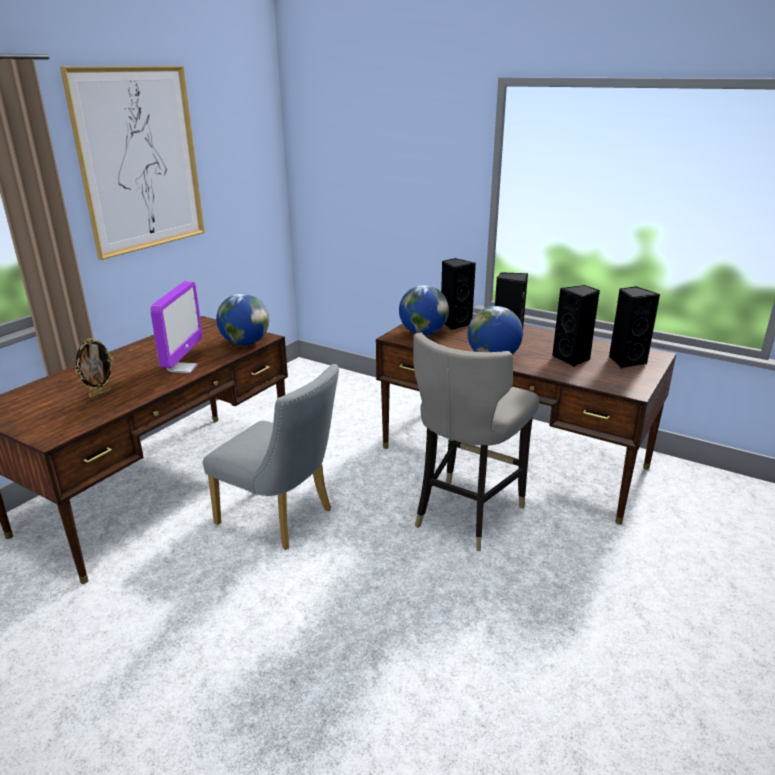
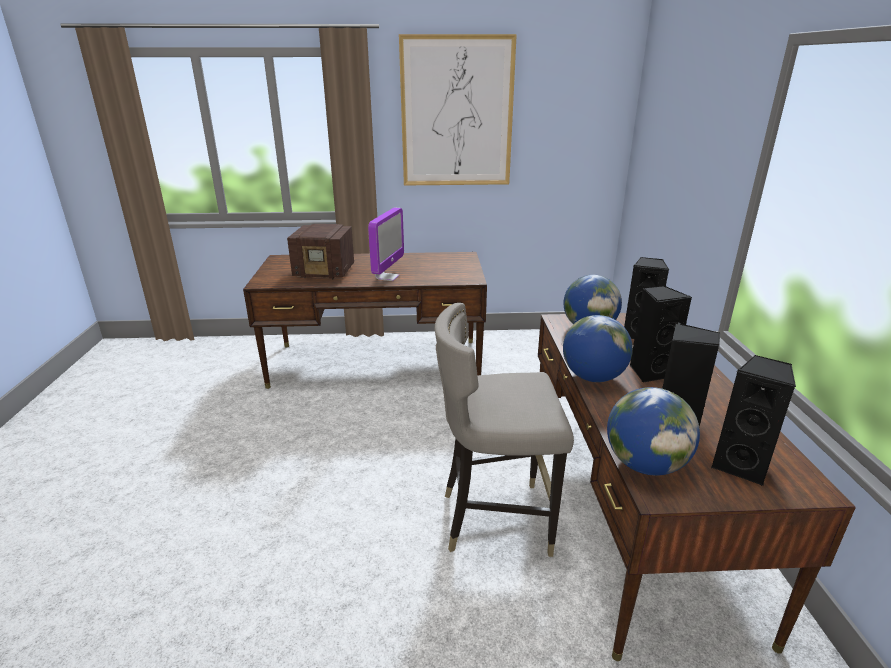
camera: 55 degrees right, 0 degrees up
(100, 393) = (325, 272): picture frame -> radio
(182, 368) = (387, 277): monitor -> monitor turned 45 degrees counterclockwise
(245, 343) = (453, 278): globe -> globe (645, 465)
(282, 519) = (389, 424): grey chair -> none

